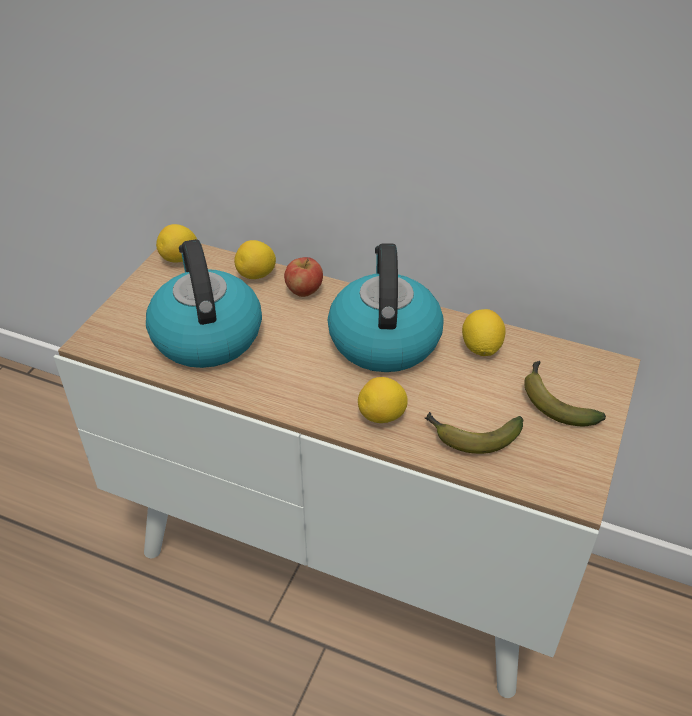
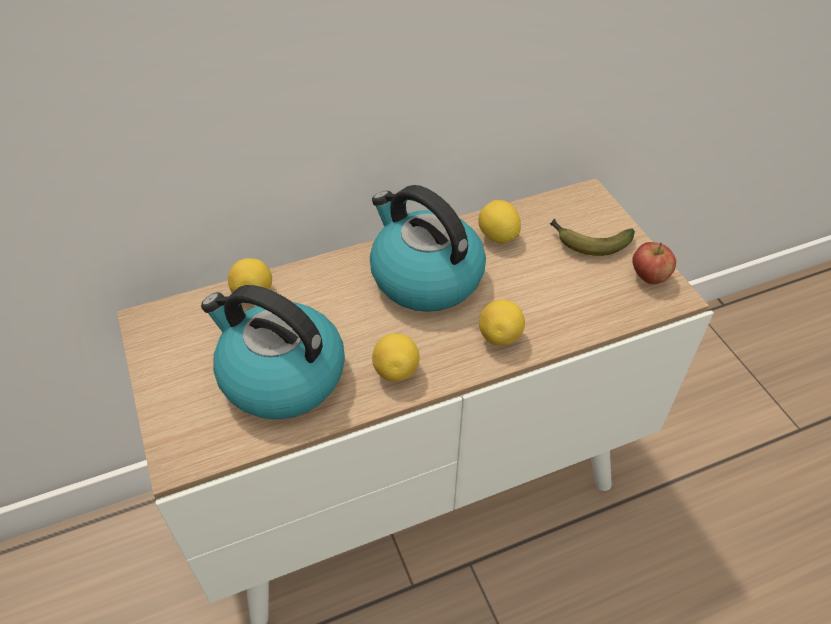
camera: 45 degrees left, 5 degrees up
(180, 259) = (160, 326): lemon -> lemon (396, 371)
(304, 291) = (312, 280): apple -> apple (649, 277)
(470, 437) = (572, 306): banana -> none

